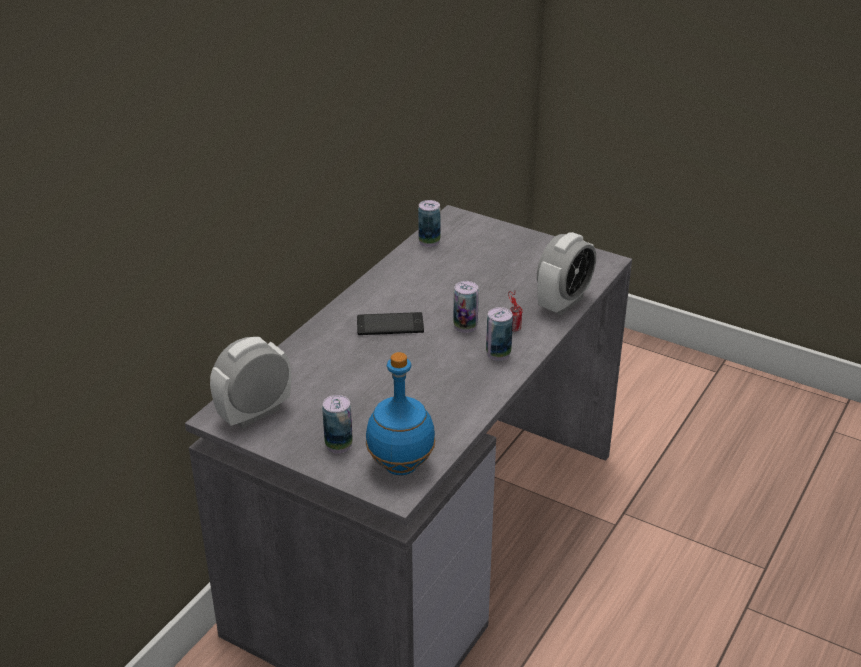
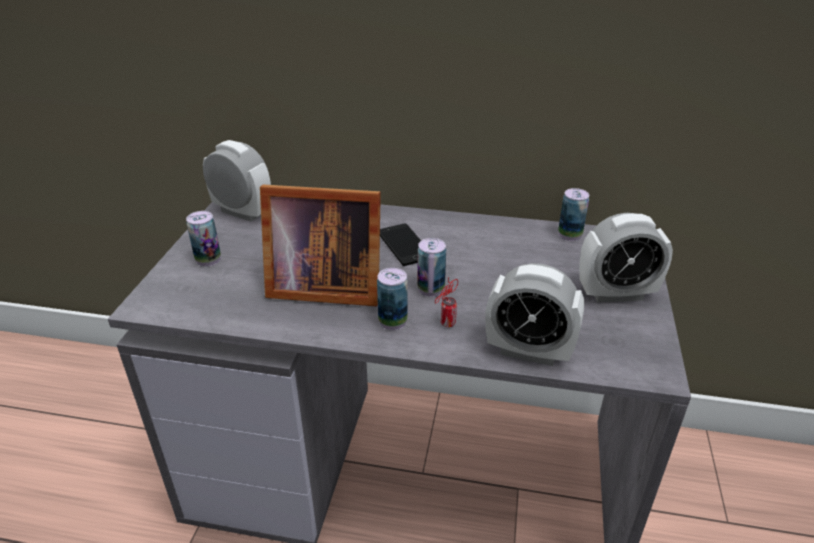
camera: 70 degrees right, 0 degrees up
(401, 465) = (184, 299): blue bottle -> none
(428, 381) = (322, 286): none -> picture frame
(518, 248) = (616, 294): none -> alarm clock

